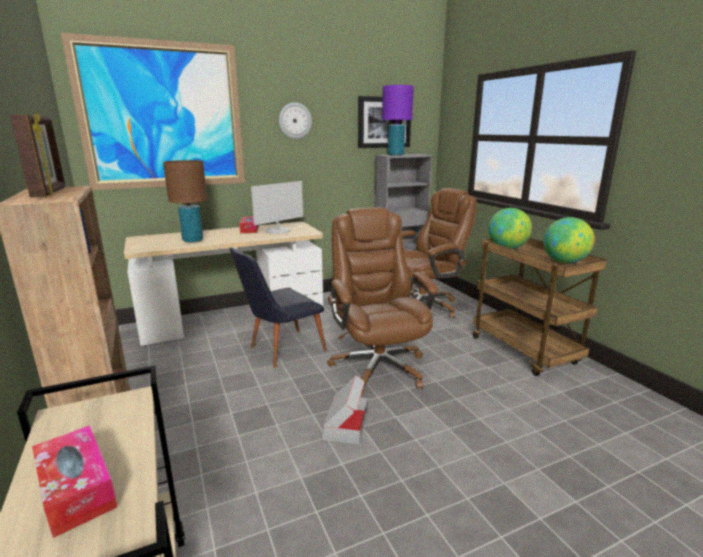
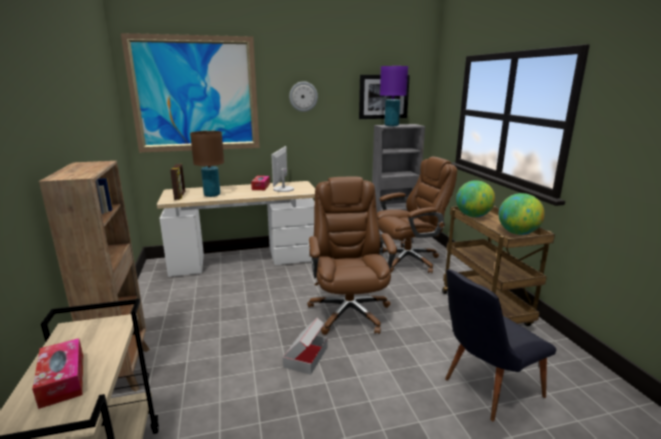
camera: 10 degrees right, 0 degrees up
(50, 193) = (83, 168): picture frame -> picture frame (180, 196)
(278, 231) = (283, 189): monitor -> monitor turned 135 degrees clockwise
(280, 350) = (273, 290): black chair -> black chair (484, 389)

